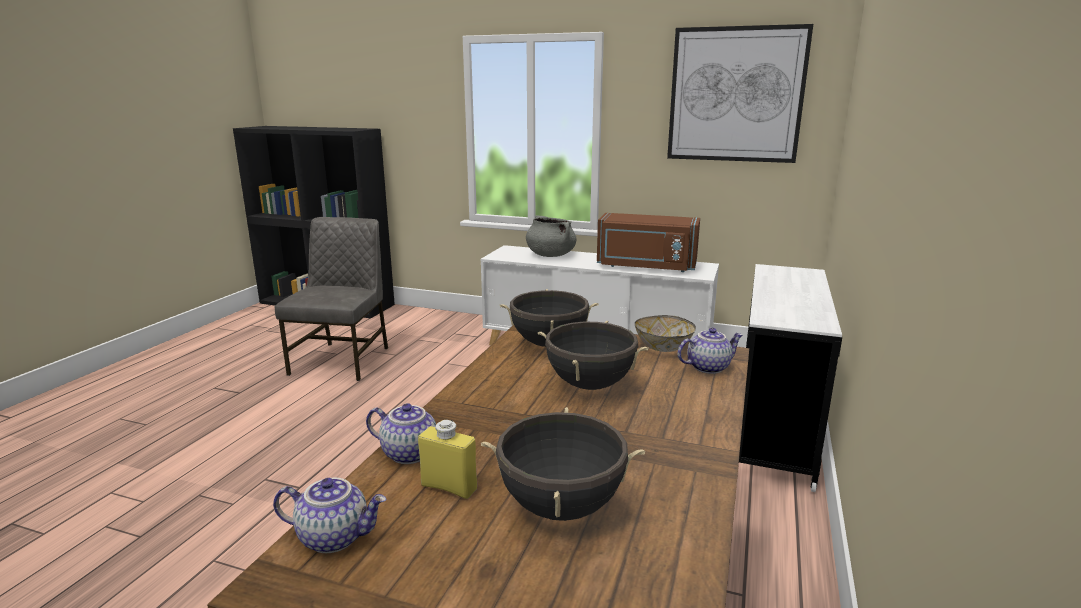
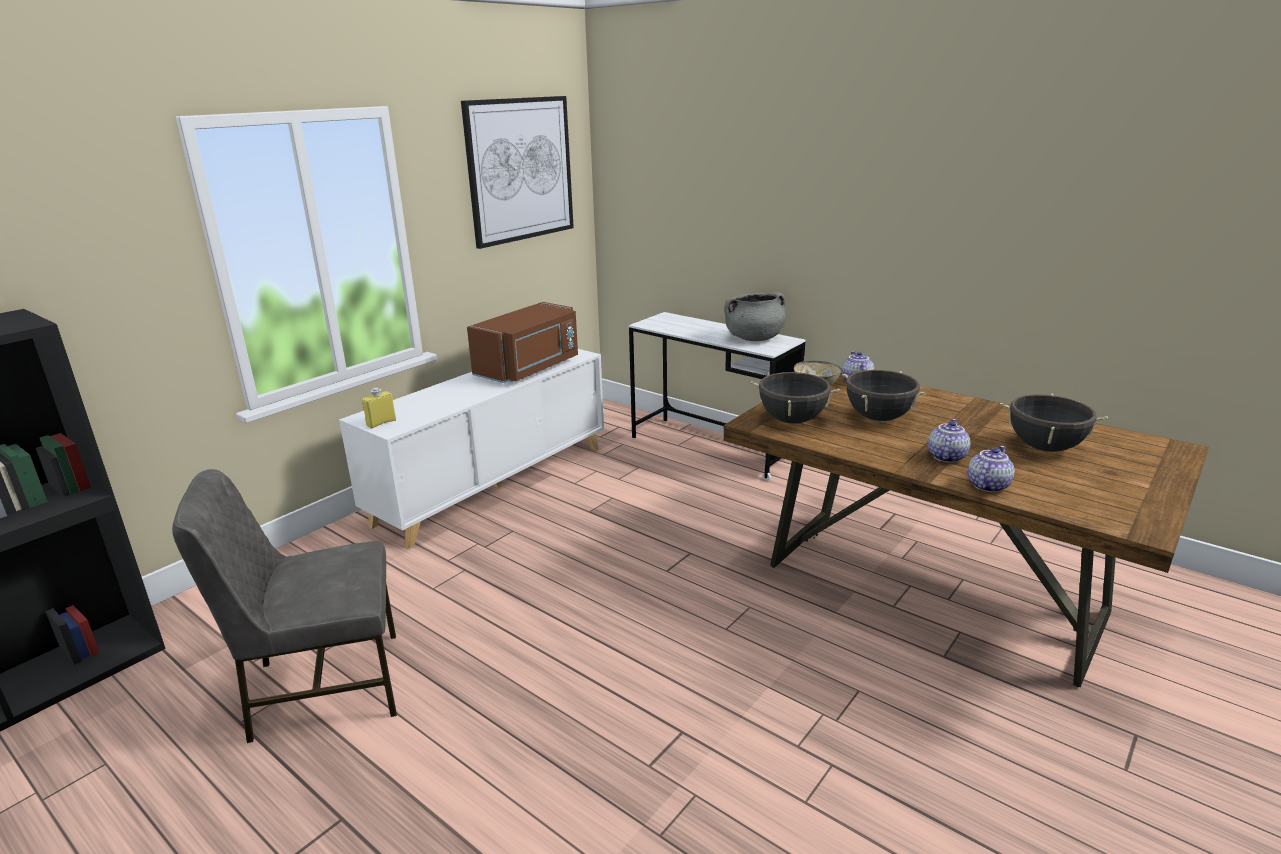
camera: 70 degrees left, 5 degrees up
(335, 536) = (1095, 513): teapot -> teapot (945, 456)
(343, 360) = (324, 686): grey chair -> grey chair turned 45 degrees counterclockwise
(449, 487) = (1030, 476): yellow bottle -> yellow bottle (381, 423)
(550, 255) = (428, 401): grey cooking pot -> grey cooking pot (754, 338)

